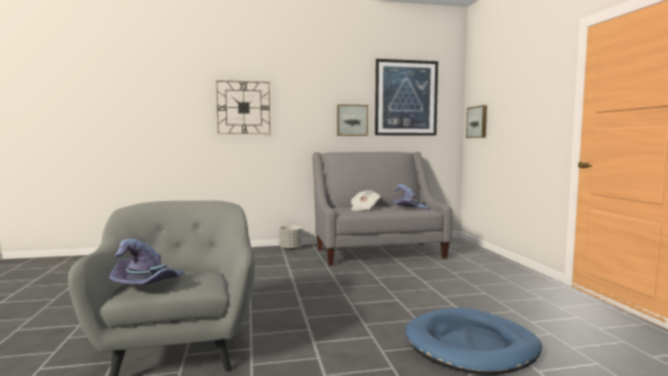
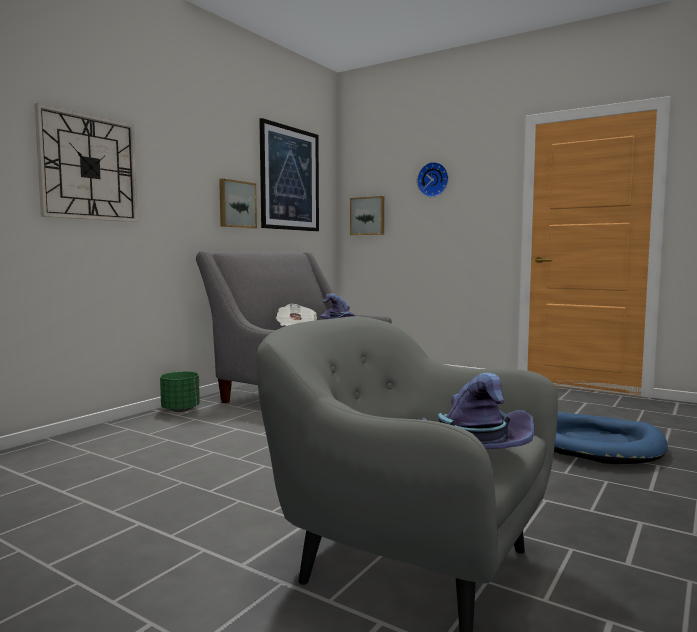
camera: 45 degrees left, 0 degrees up
(291, 248) = (180, 409): grey planter -> green planter
(515, 89) = (433, 180): none -> wall clock

